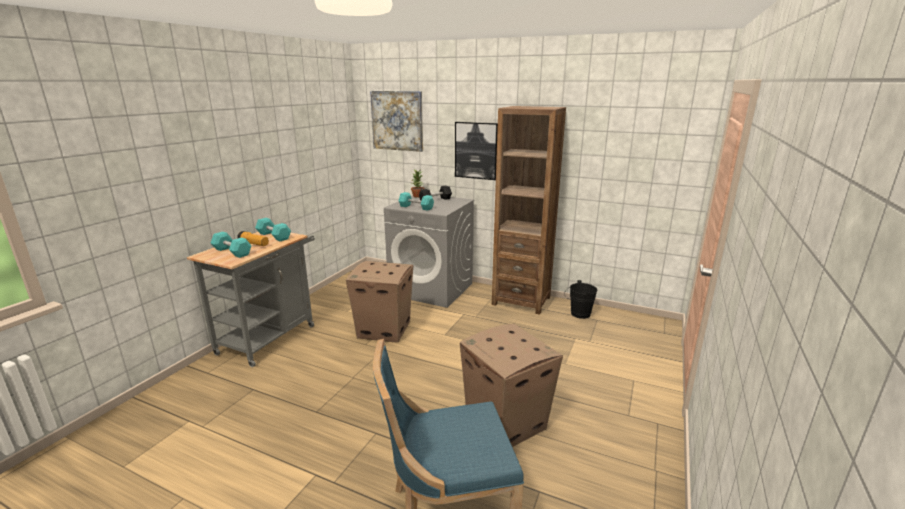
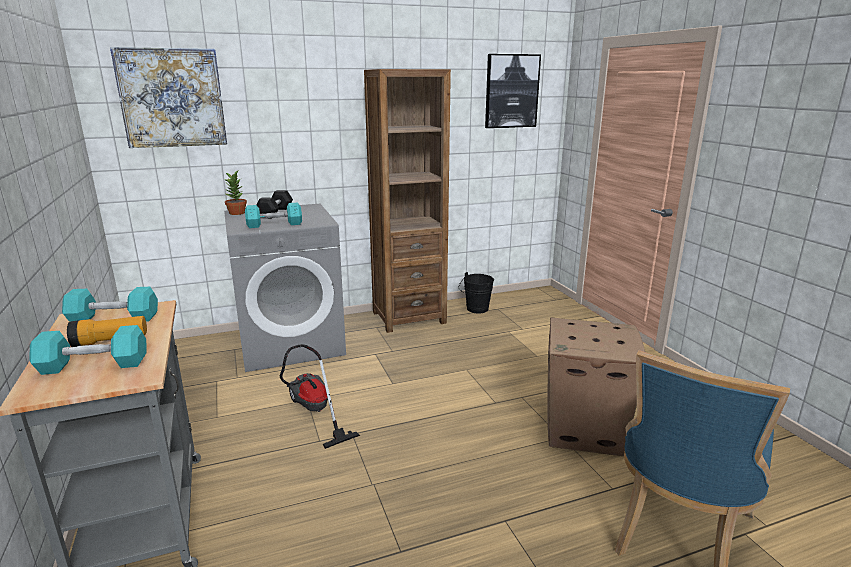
camera: 45 degrees left, 0 degrees up
(385, 329) = (313, 412): cardboard box -> vacuum cleaner
(476, 150) = (315, 134): picture -> picture (511, 91)

